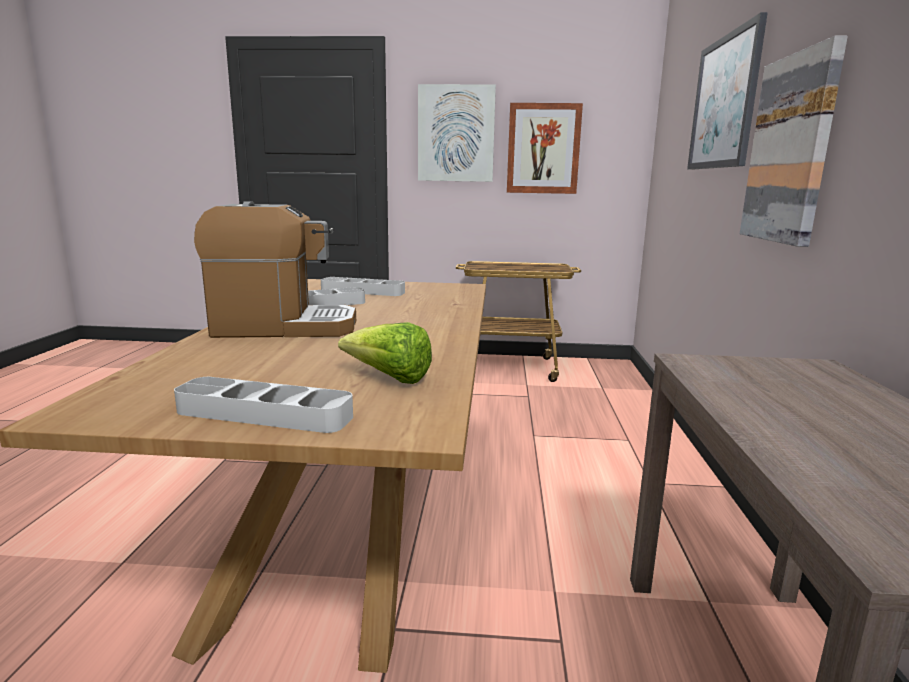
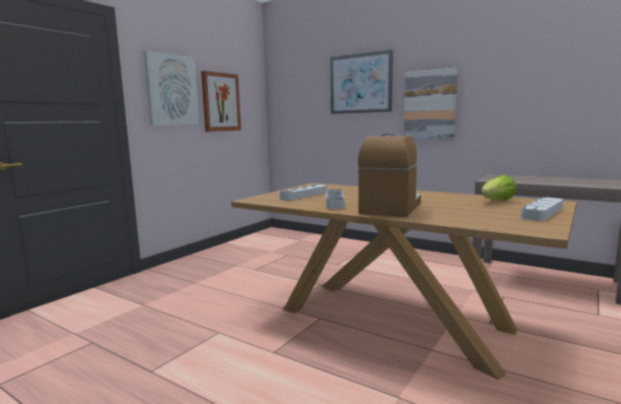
camera: 60 degrees left, 5 degrees down
(512, 368) = (241, 249): cart -> none

